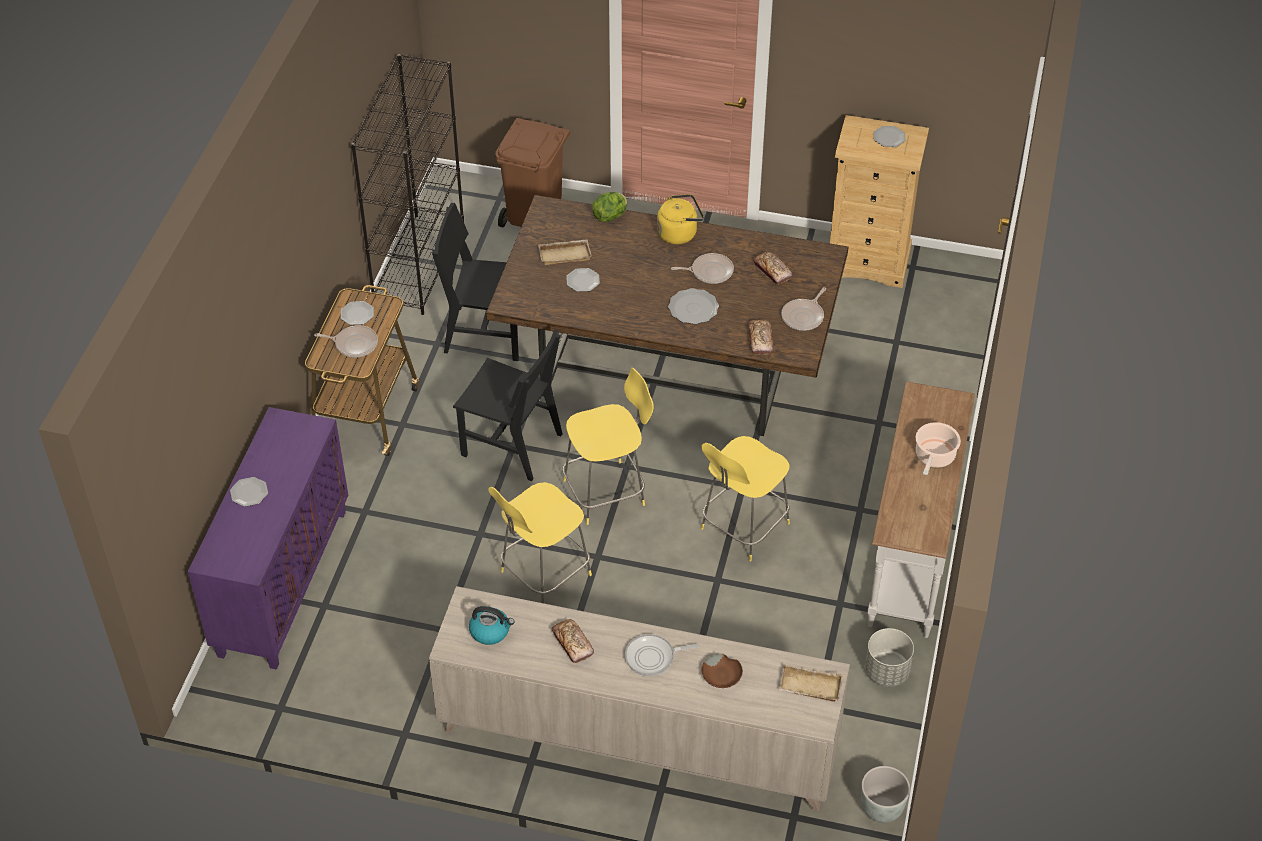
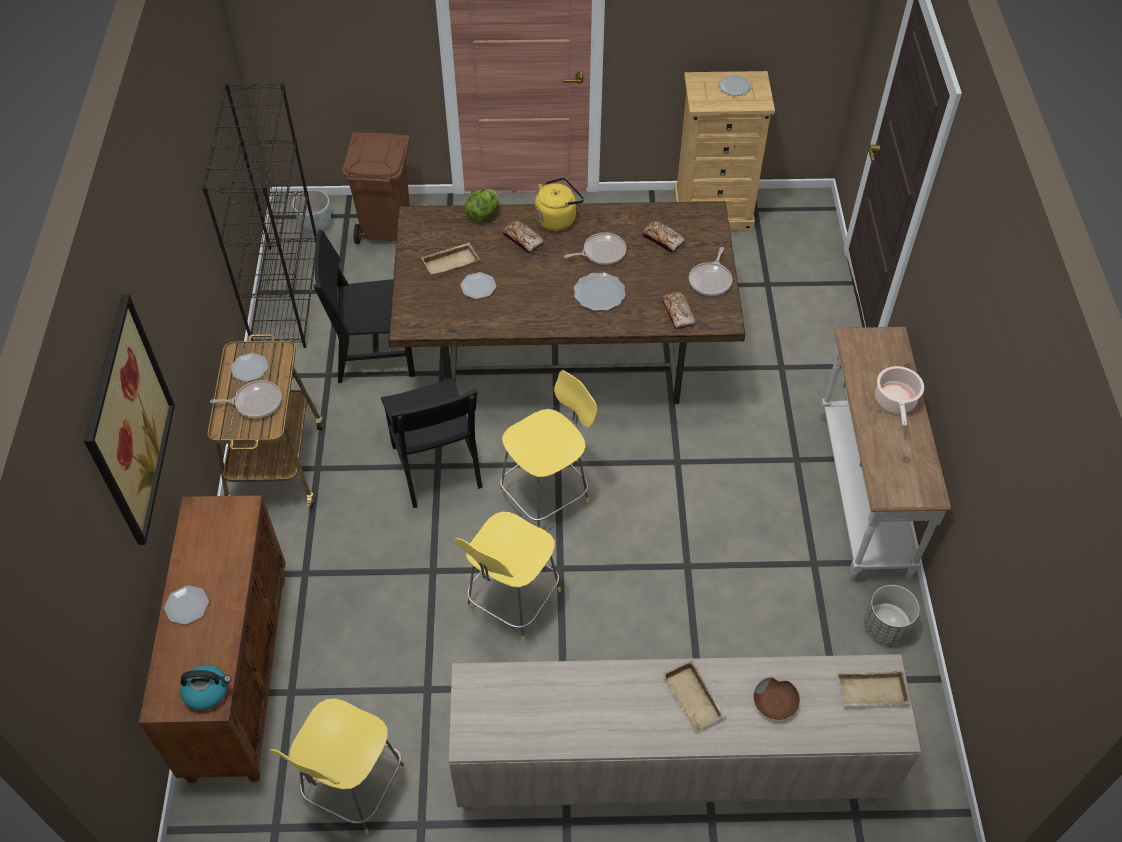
camera: 15 degrees left, 5 degrees up
(235, 322) = (128, 421): none -> picture
(282, 581) = (238, 674): purple cabinet -> brown cabinet
(490, 631) = (508, 710): kettle -> kettle (207, 691)
(512, 445) = (436, 466): black chair -> black chair turned 60 degrees clockwise
(572, 644) = (603, 703): bread -> bread (523, 240)
(653, 657) = (695, 698): frying pan -> beige tray
(743, 528) = (692, 504): yellow stool -> yellow stool (352, 788)
(881, 808) = (937, 782): grey planter -> grey planter (315, 225)

